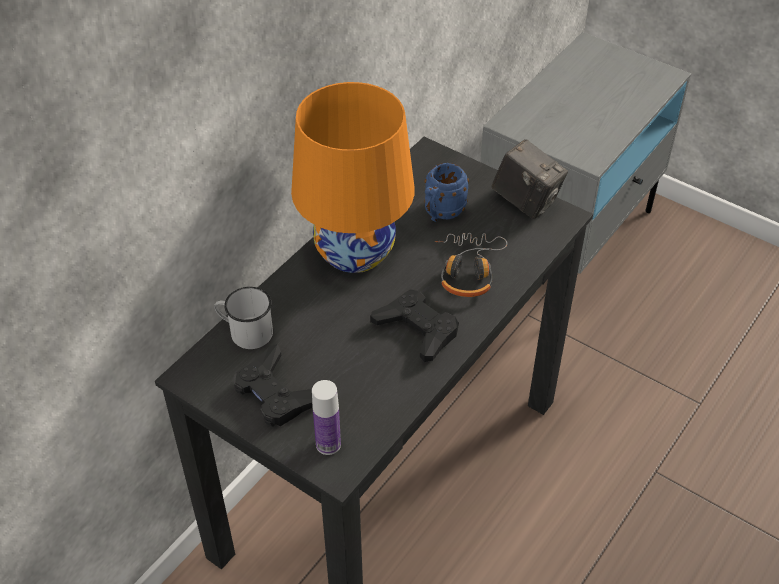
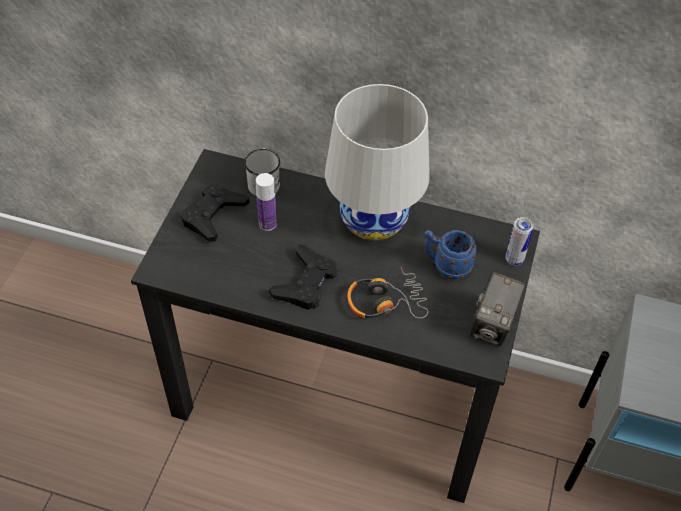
camera: 70 degrees right, 5 degrees up
(328, 444) = (177, 258): bottle -> bottle (267, 223)
(354, 251) = (373, 221): orange table lamp -> white table lamp
(452, 163) = (514, 259): none -> can

